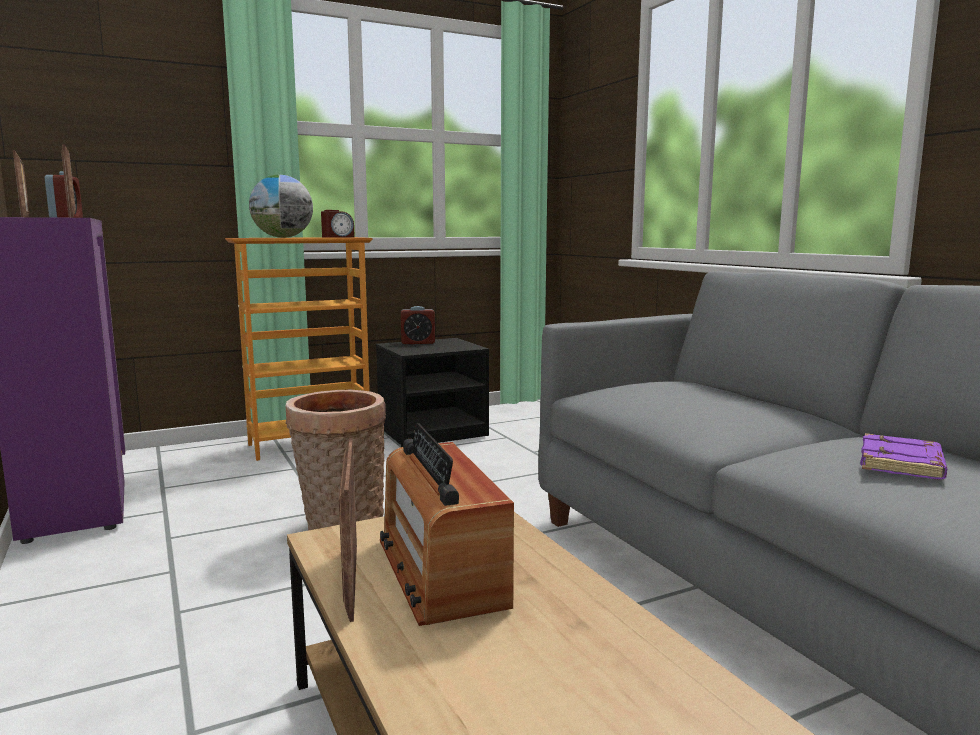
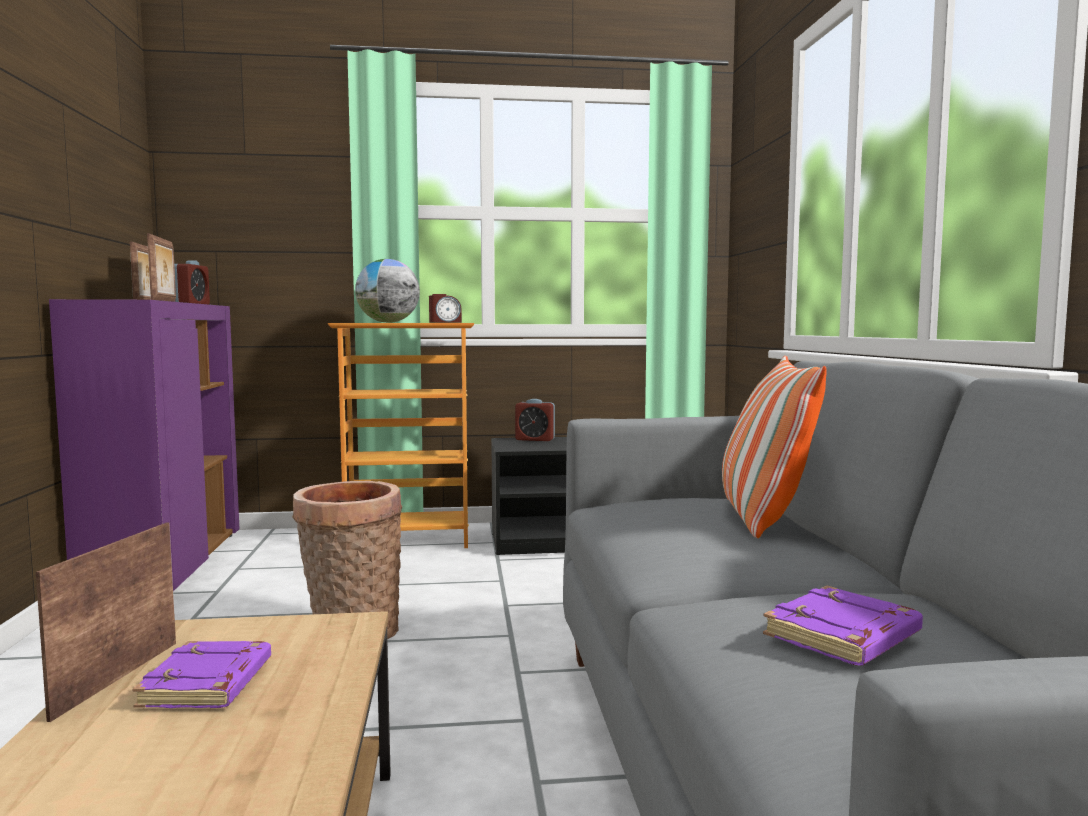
camera: 20 degrees right, 5 degrees down
(440, 571) = (208, 684): radio -> purple book
(723, 394) = (762, 519): none -> pillow

